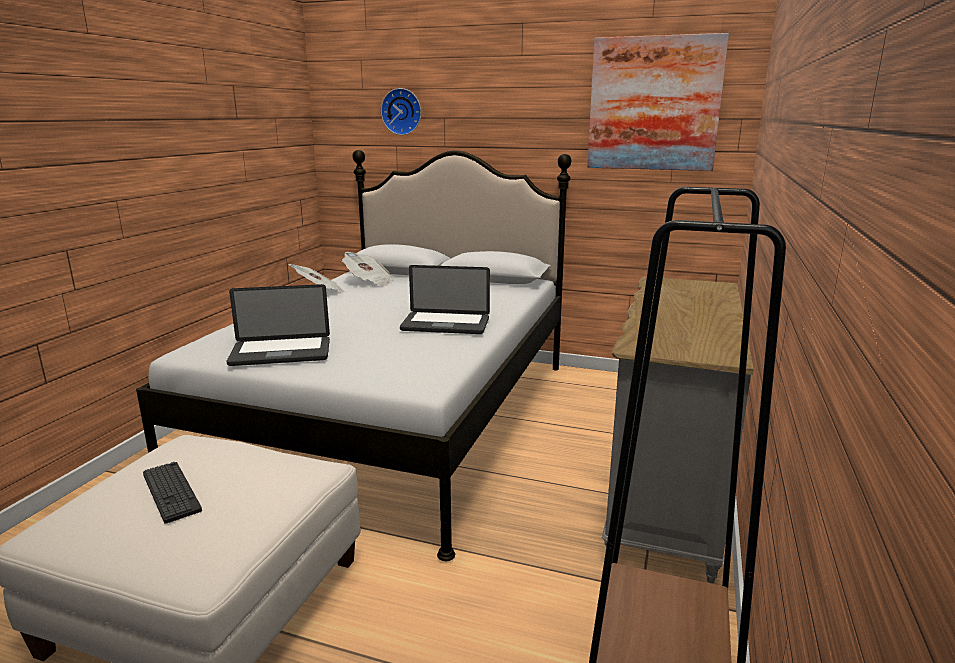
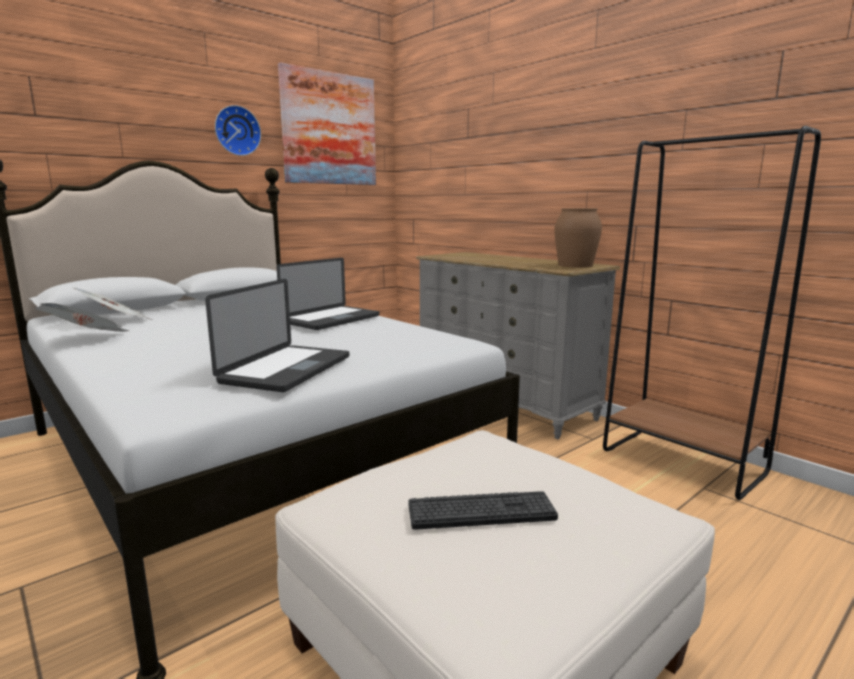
camera: 60 degrees left, 5 degrees down
(402, 111) = (54, 108): wall clock -> wall clock (236, 131)
(694, 346) = (575, 265): none -> brown vase

